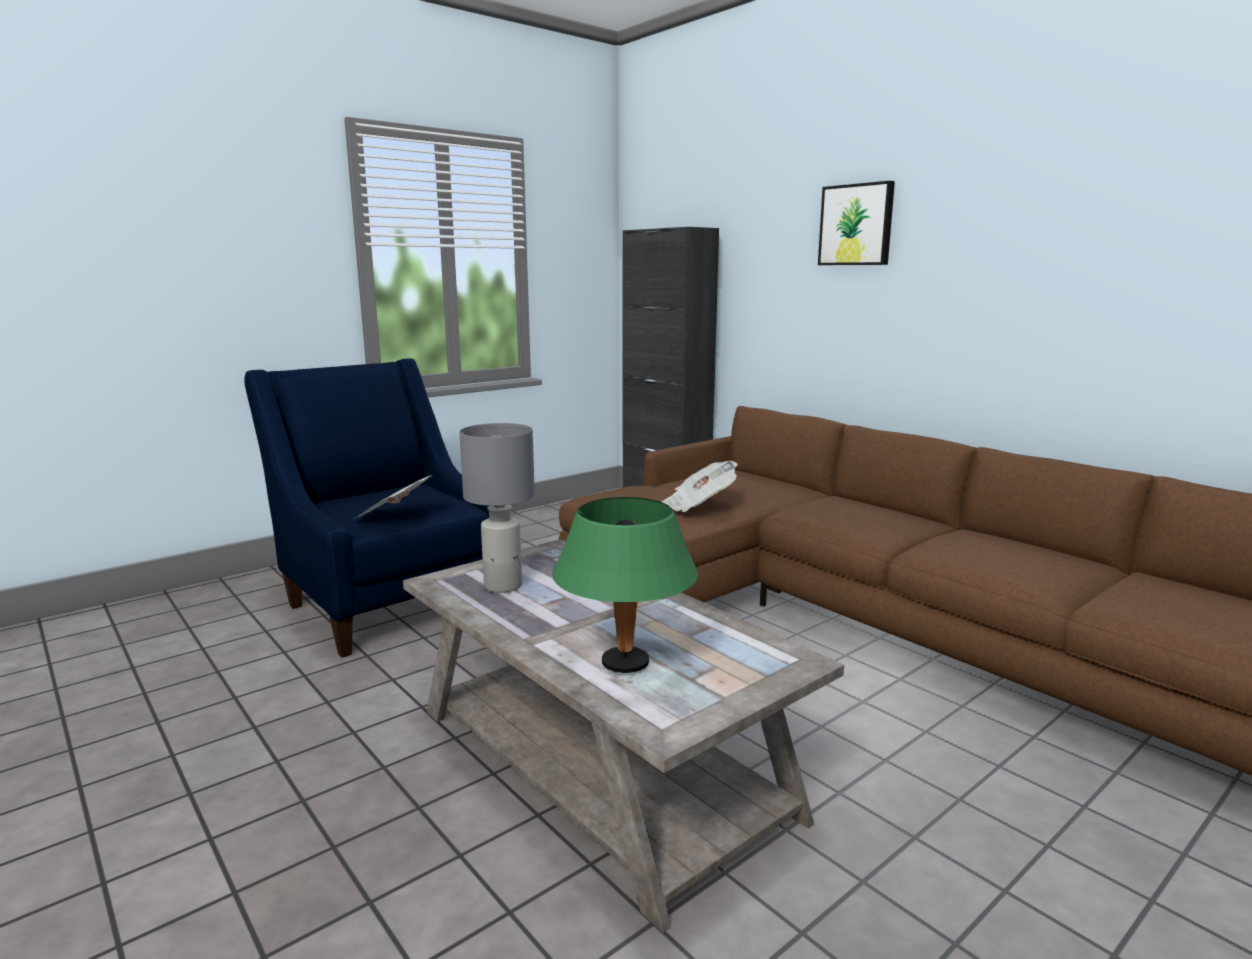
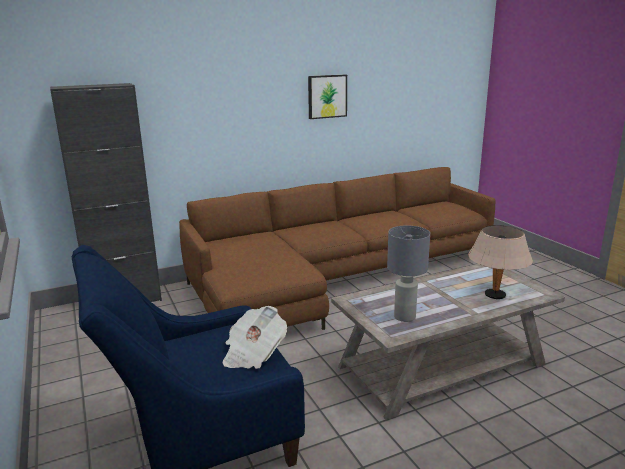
camera: 75 degrees left, 5 degrees up
(626, 663) = (495, 295): green table lamp -> beige table lamp
(697, 506) = (283, 259): newspaper -> none
(856, 225) = (237, 80): picture -> picture (327, 96)

